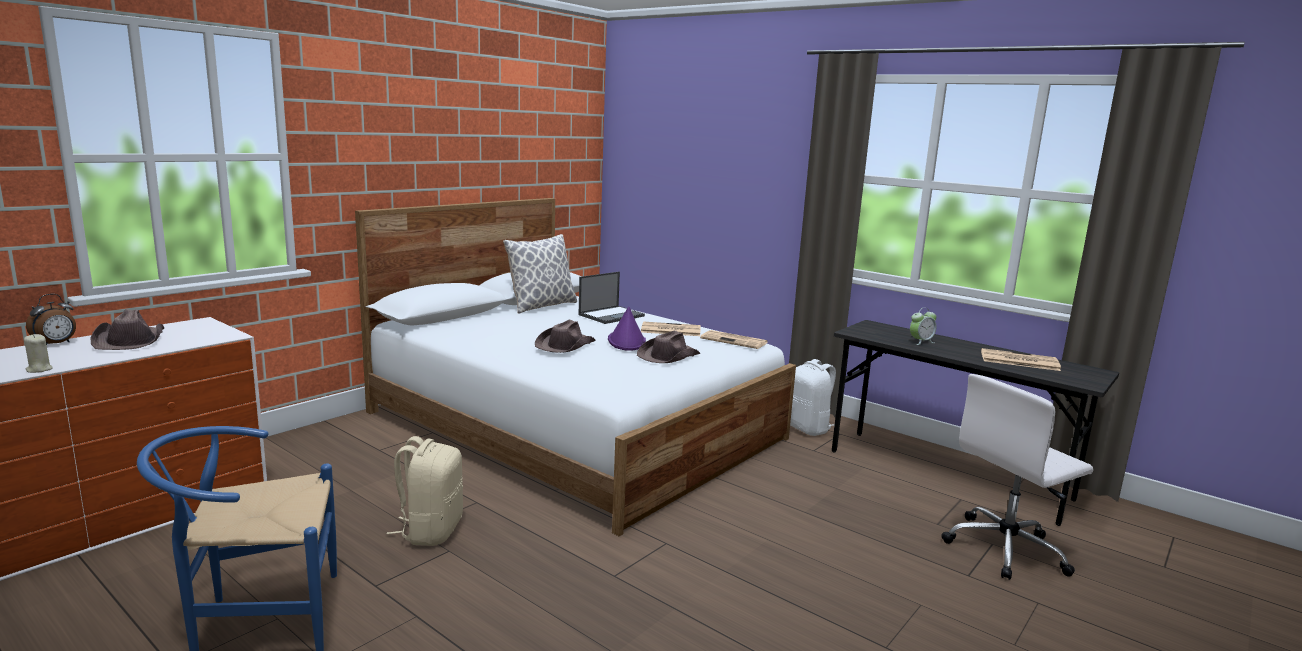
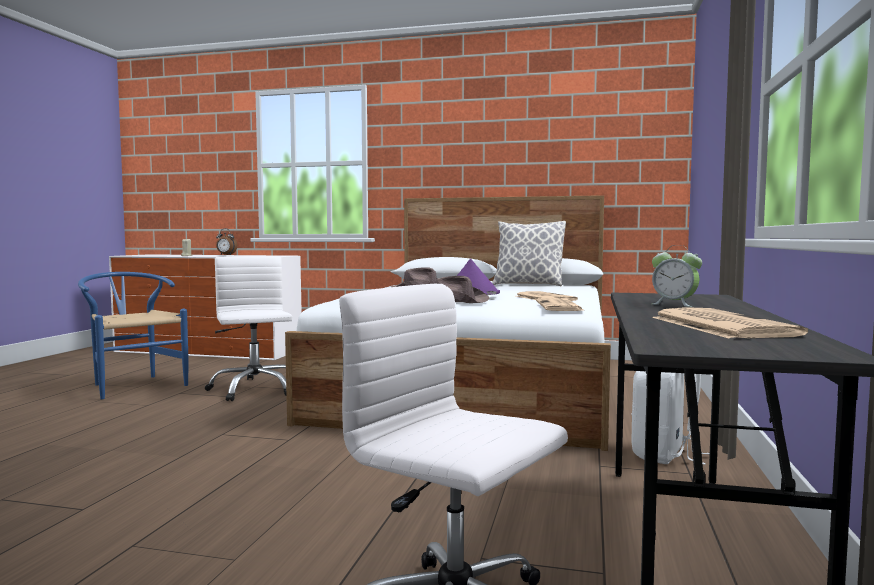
camera: 65 degrees right, 10 degrees down
(130, 340) = (242, 255): brown hat -> none
(430, 530) = (254, 389): beige backpack -> white office chair
(612, 315) = (547, 291): laptop -> none

